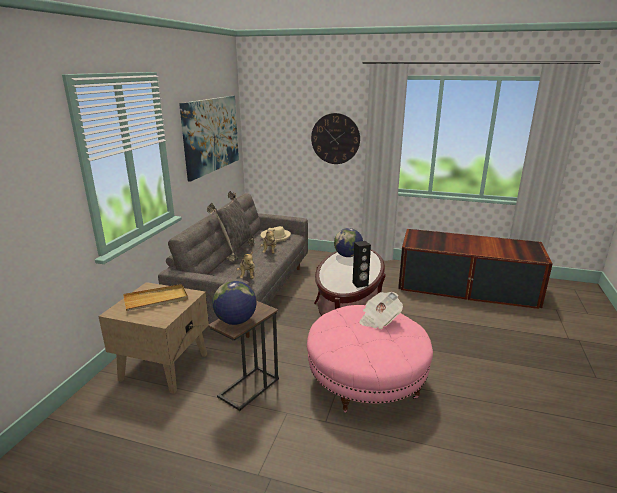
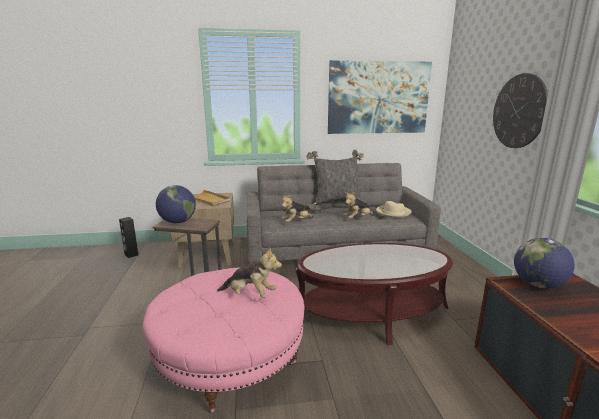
camera: 65 degrees right, 5 degrees down
(348, 256) = (406, 252): globe -> globe (538, 285)
(360, 284) = (337, 272): black speaker -> black speaker (131, 255)
(379, 320) = (250, 295): newspaper -> plush toy

